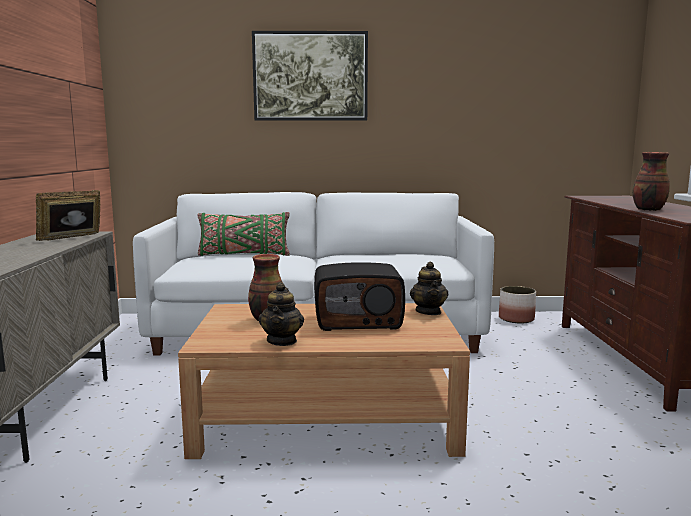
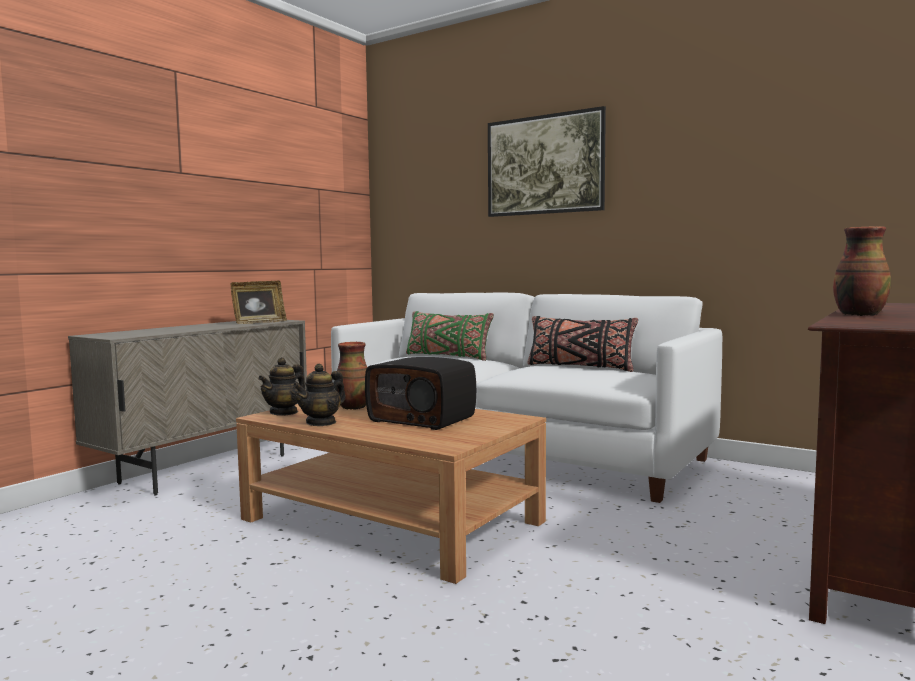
camera: 35 degrees right, 5 degrees down
(72, 238) = (259, 322): picture frame -> picture frame turned 150 degrees clockwise
(378, 254) = (580, 367): none -> black pillow
(428, 312) = (510, 422): teapot -> teapot (284, 412)
(516, 319) = (791, 479): planter -> none

